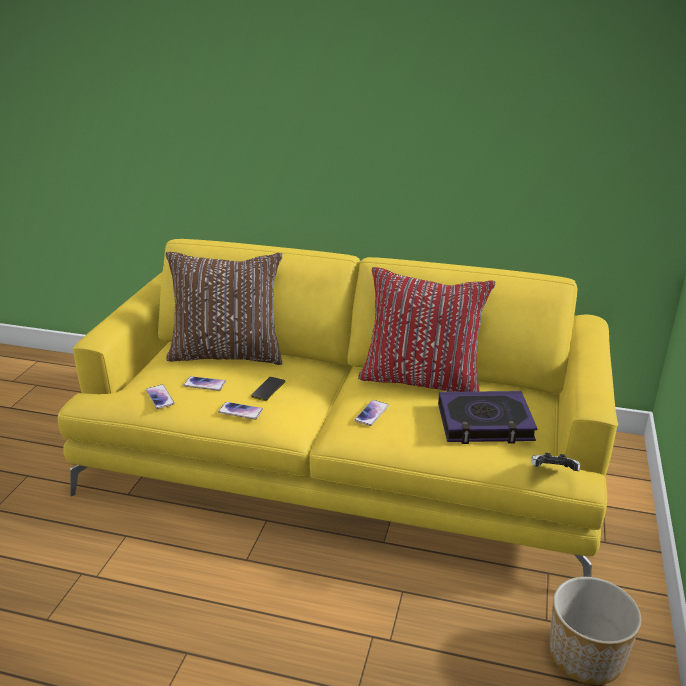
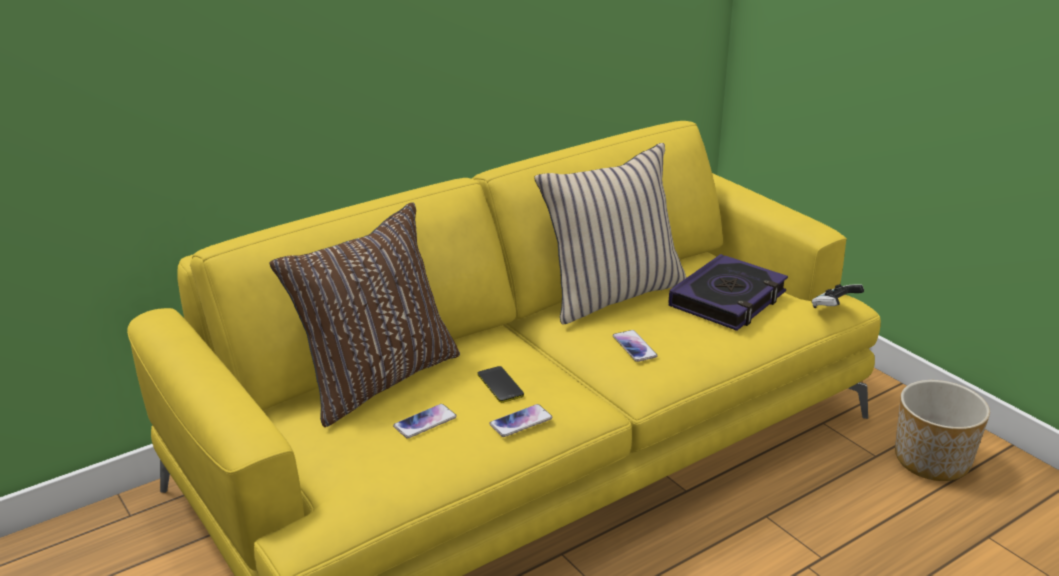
camera: 50 degrees left, 0 degrees up
(160, 397) = (405, 466): phone -> none
(421, 380) = (611, 294): red pillow -> beige pillow

